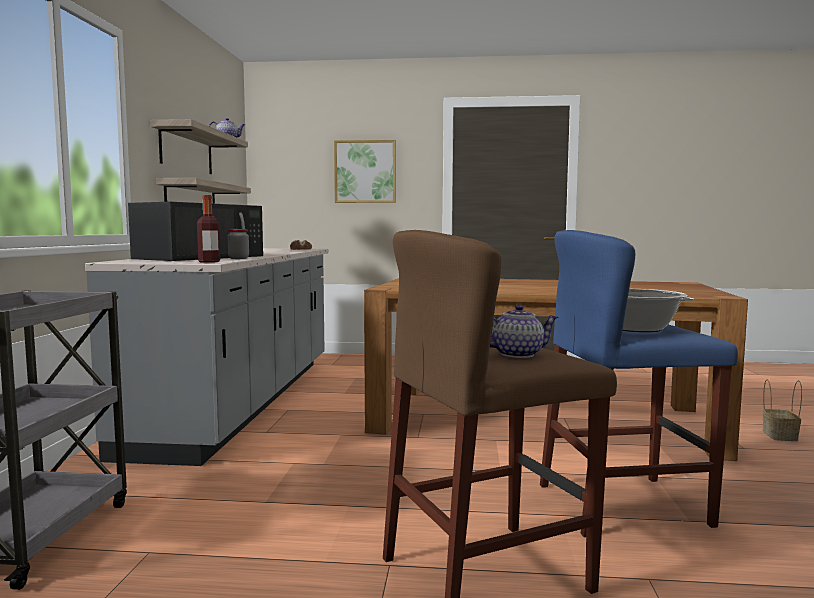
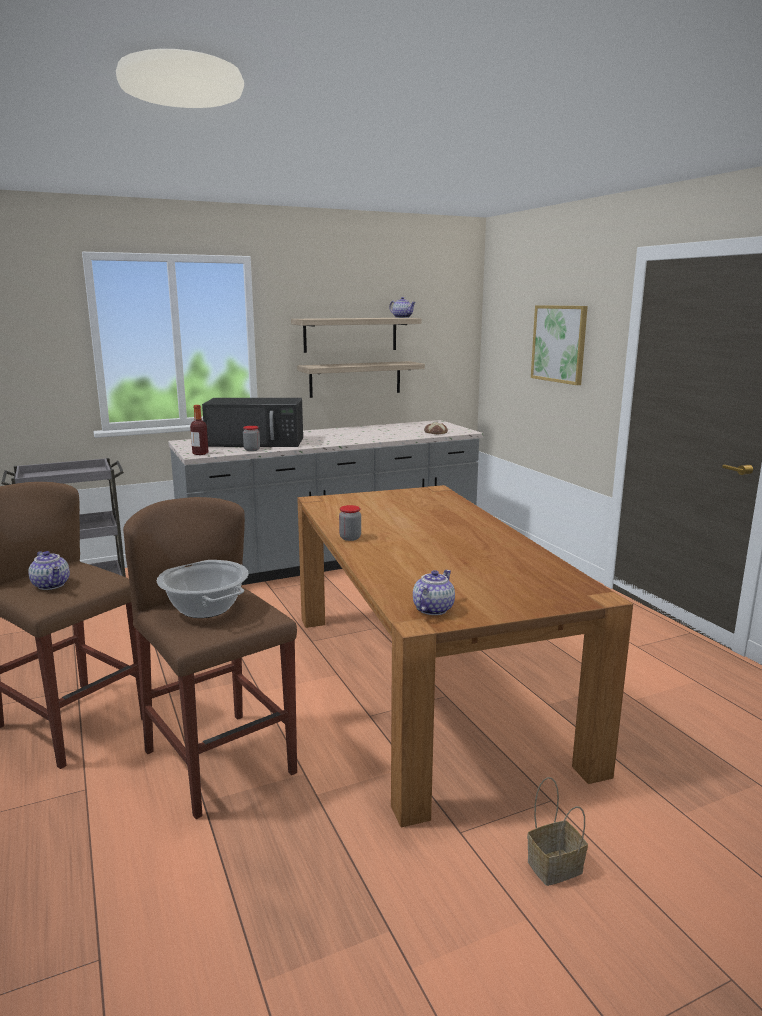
camera: 60 degrees right, 10 degrees up
(518, 291) = (350, 538): none -> jar
(623, 505) = (220, 762): blue stool -> brown stool
(697, 293) = (432, 609): none -> teapot

